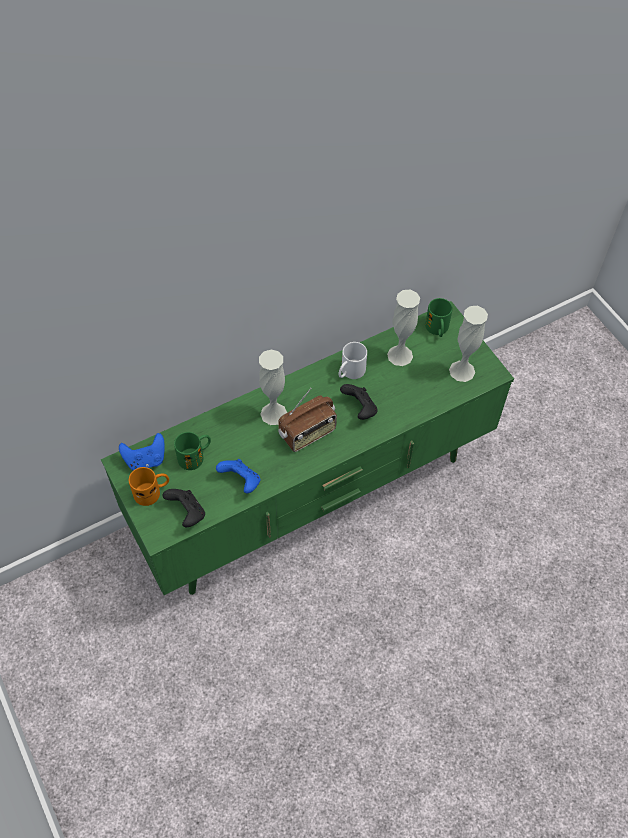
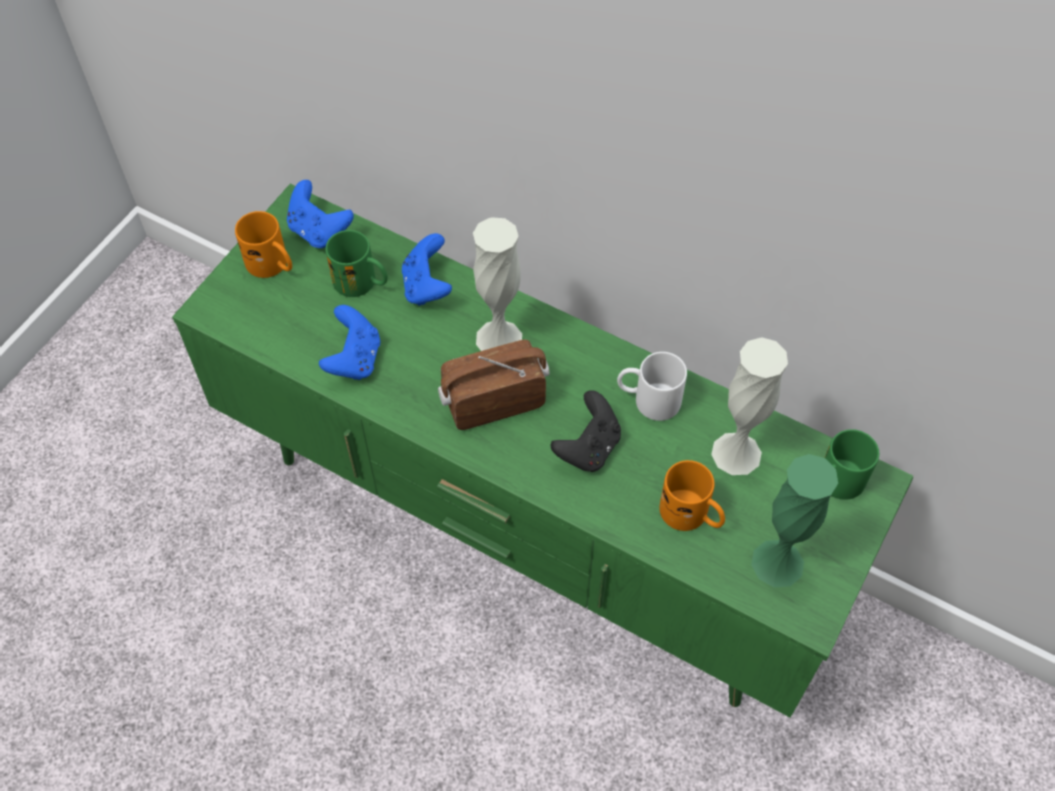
camera: 60 degrees right, 0 degrees up
(187, 513) = (263, 323): black game controller -> none
(219, 428) = (427, 286): none -> blue game controller
(308, 433) = (493, 400): radio -> radio turned 135 degrees clockwise
(420, 388) = (692, 515): none -> orange mug
(462, 371) = (777, 563): white vase -> green vase

